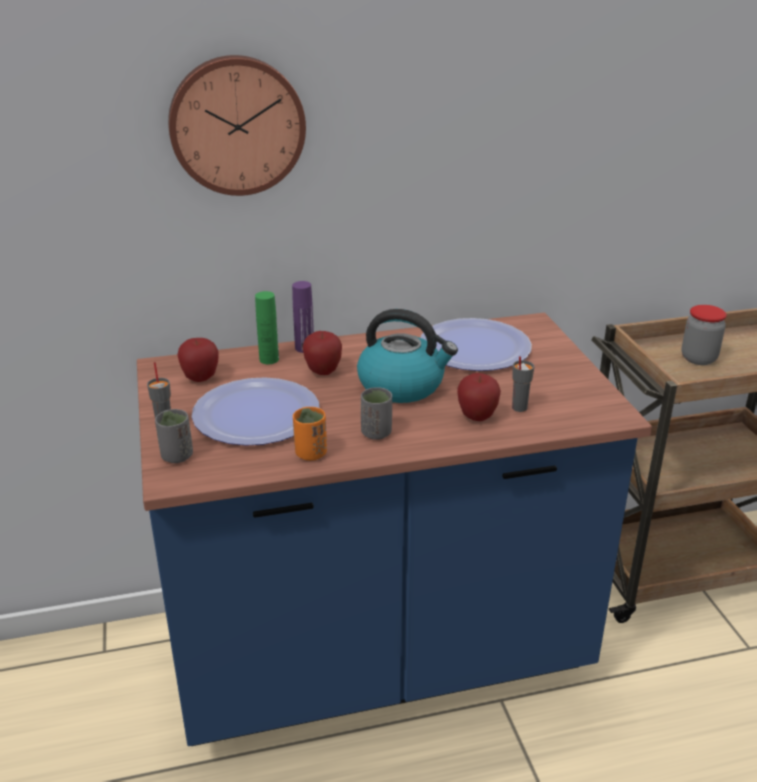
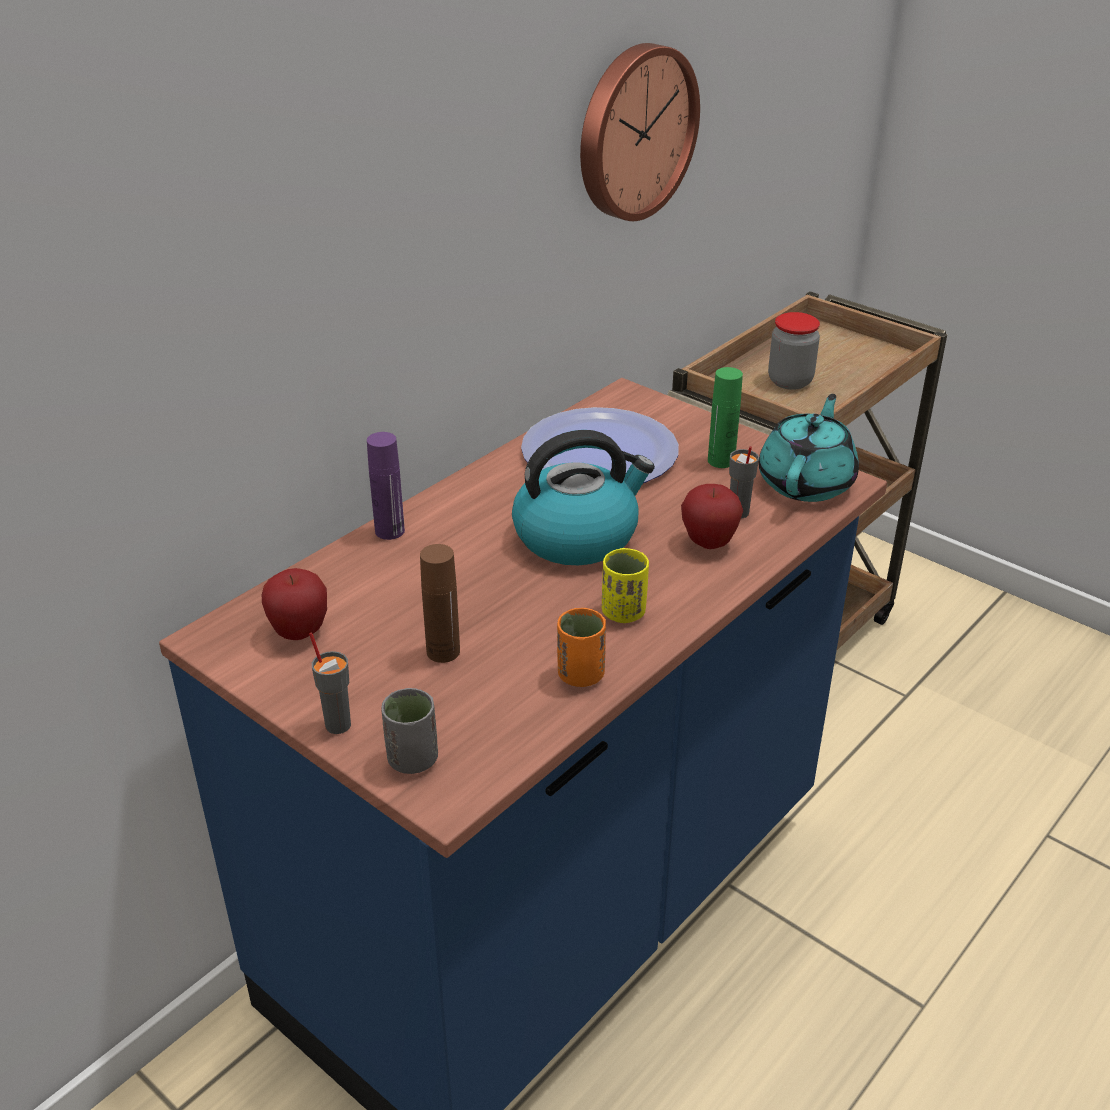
camera: 35 degrees left, 5 degrees up
(236, 125) = (254, 217): wall clock -> wall clock (633, 132)
(256, 414) = (443, 651): plate -> brown bottle
(269, 359) = (362, 566): green bottle -> green bottle (721, 461)
(323, 372) = (456, 556): apple -> none
(376, 433) = (623, 613): grey cup -> yellow cup
(590, 407) = (807, 482): none -> turquoise teapot

